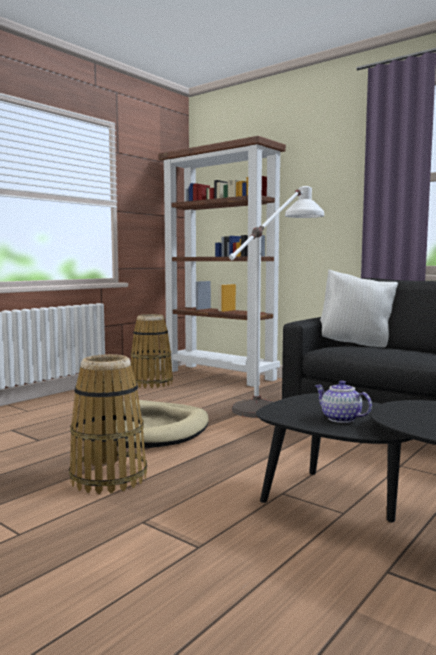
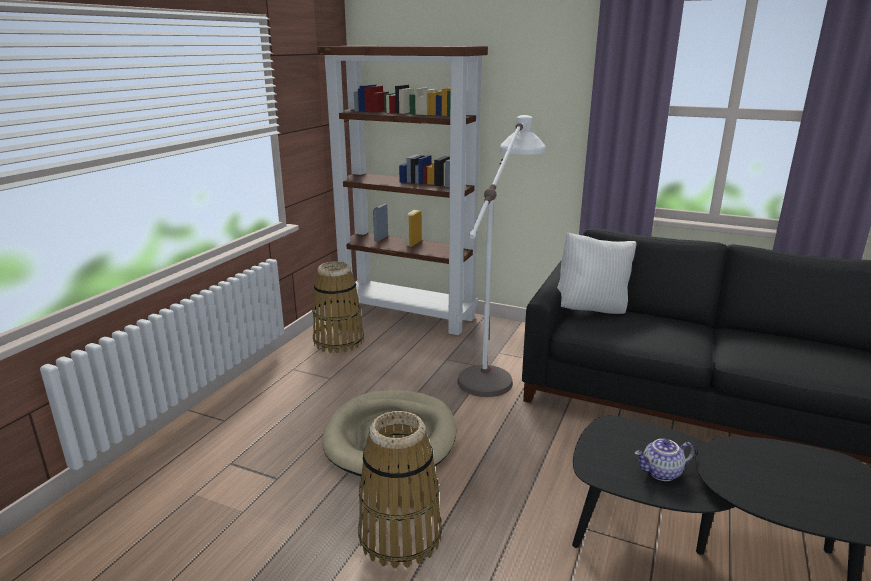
camera: 15 degrees left, 15 degrees up
(340, 419) = (661, 473): teapot -> teapot turned 45 degrees counterclockwise

